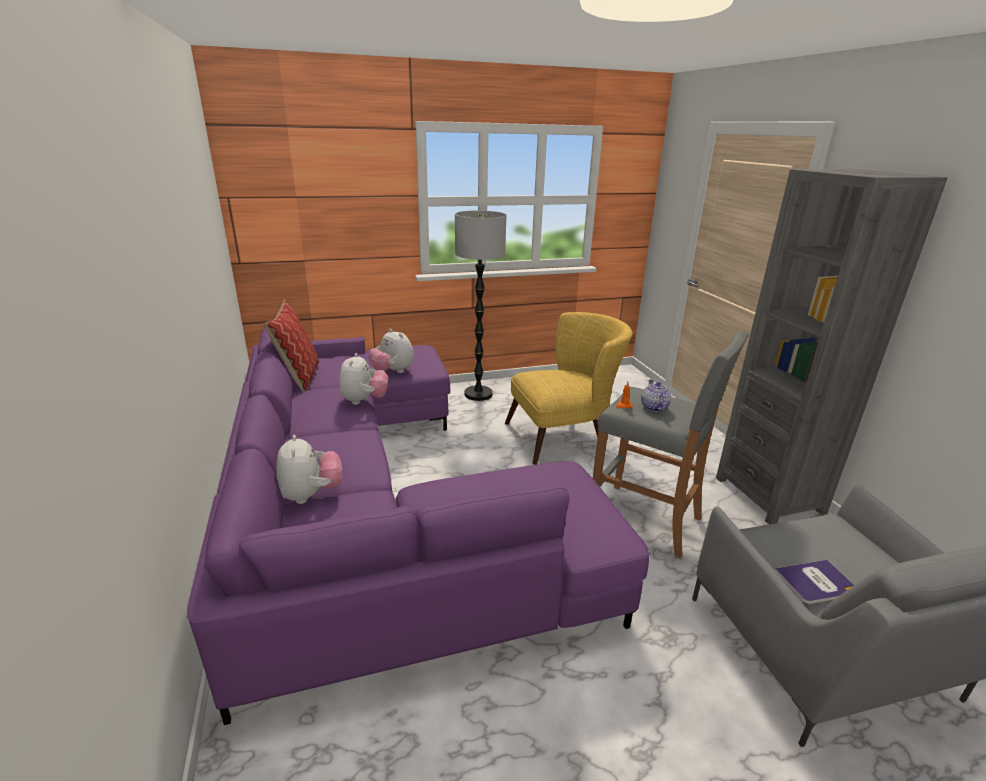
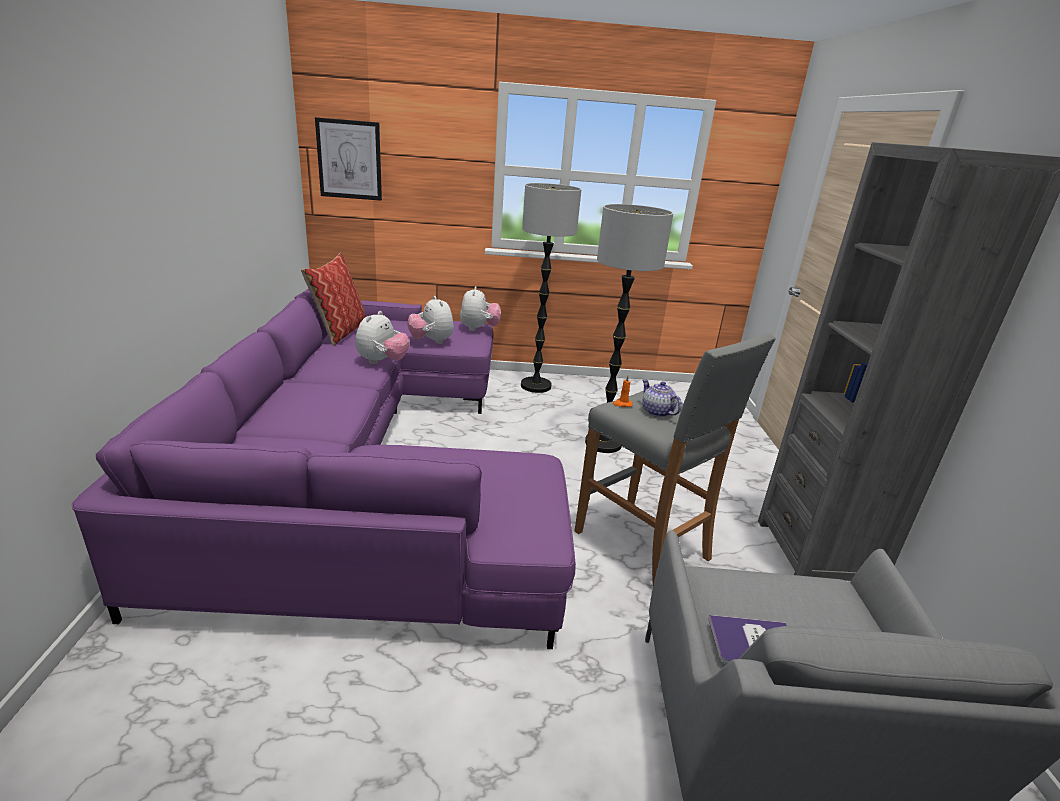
camera: 15 degrees right, 0 degrees up
(275, 205) = (349, 159): none -> picture
(311, 495) = (269, 433): plush toy -> plush toy (479, 329)
(564, 436) = (603, 443): yellow armchair -> floor lamp
(653, 407) = (656, 412): teapot -> teapot turned 45 degrees counterclockwise

